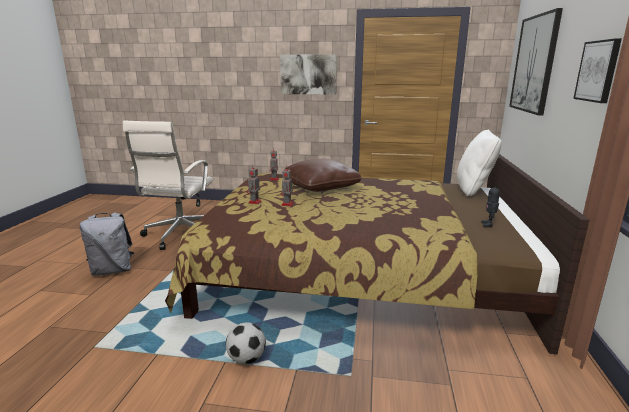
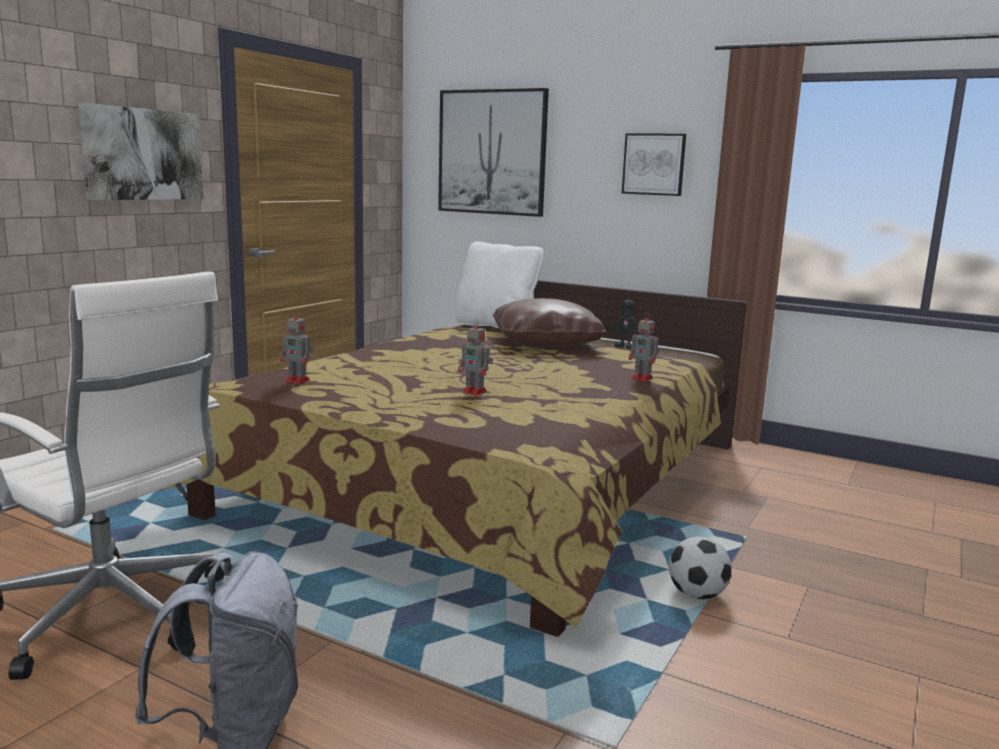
camera: 70 degrees left, 5 degrees down
(254, 202) = (437, 406): toy robot -> toy robot (643, 378)
(321, 187) = (402, 367): brown pillow -> brown pillow (546, 343)

